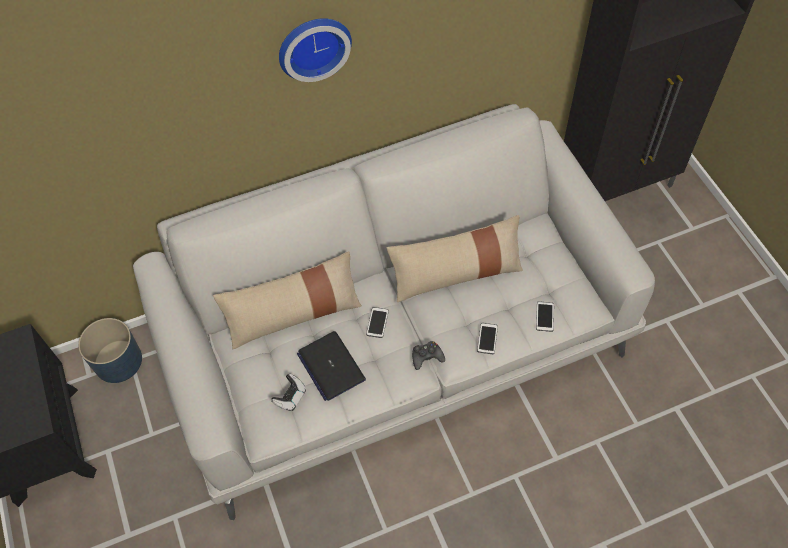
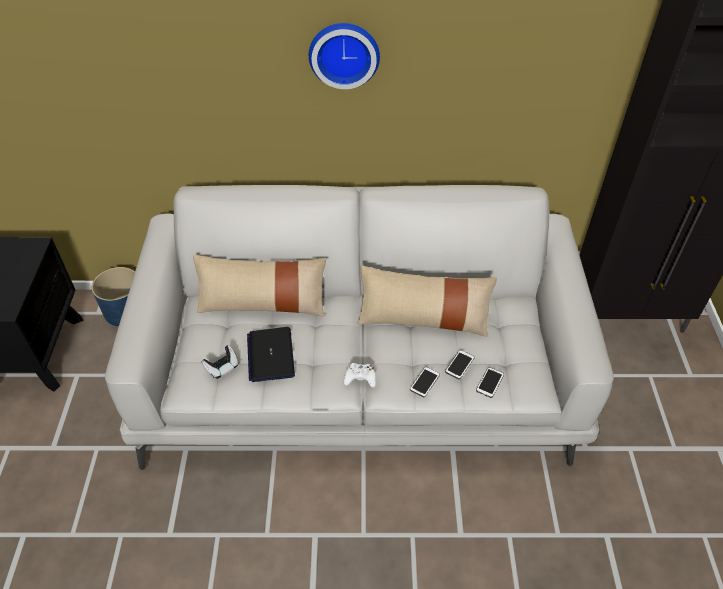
camera: 20 degrees right, 10 degrees down
(377, 322) = (330, 334): phone -> phone (459, 365)
(427, 357) = (360, 378): black game controller -> white game controller

